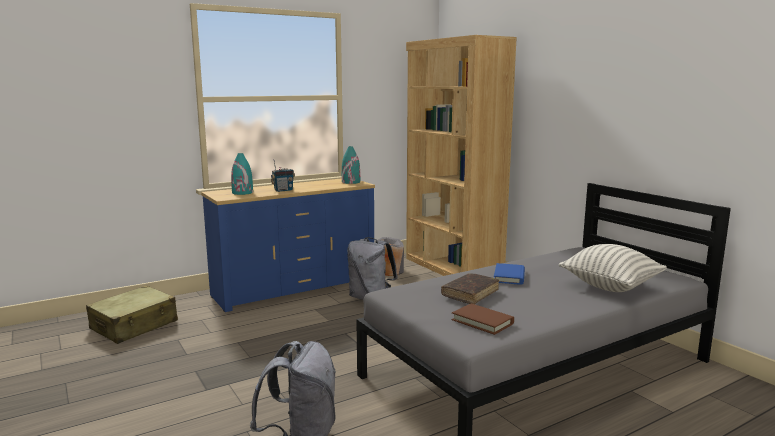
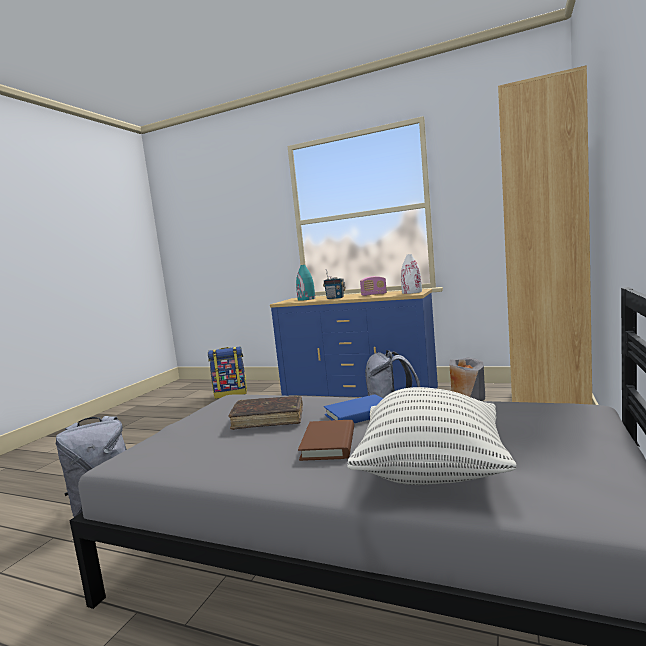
camera: 55 degrees right, 5 degrees down
(134, 325) = (231, 394): beige suitcase -> backpack
(317, 185) = (374, 295): none -> radio
(351, 182) = (412, 292): turquoise vase -> white vase
(482, 322) = (181, 448): brown book -> brown book (328, 444)

